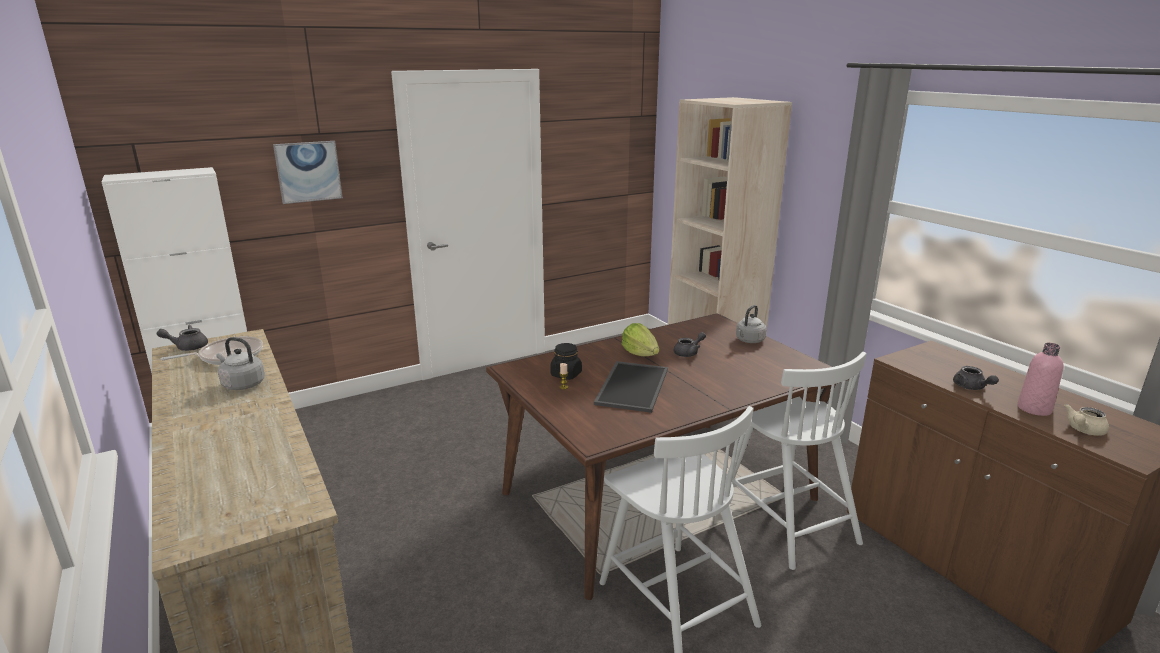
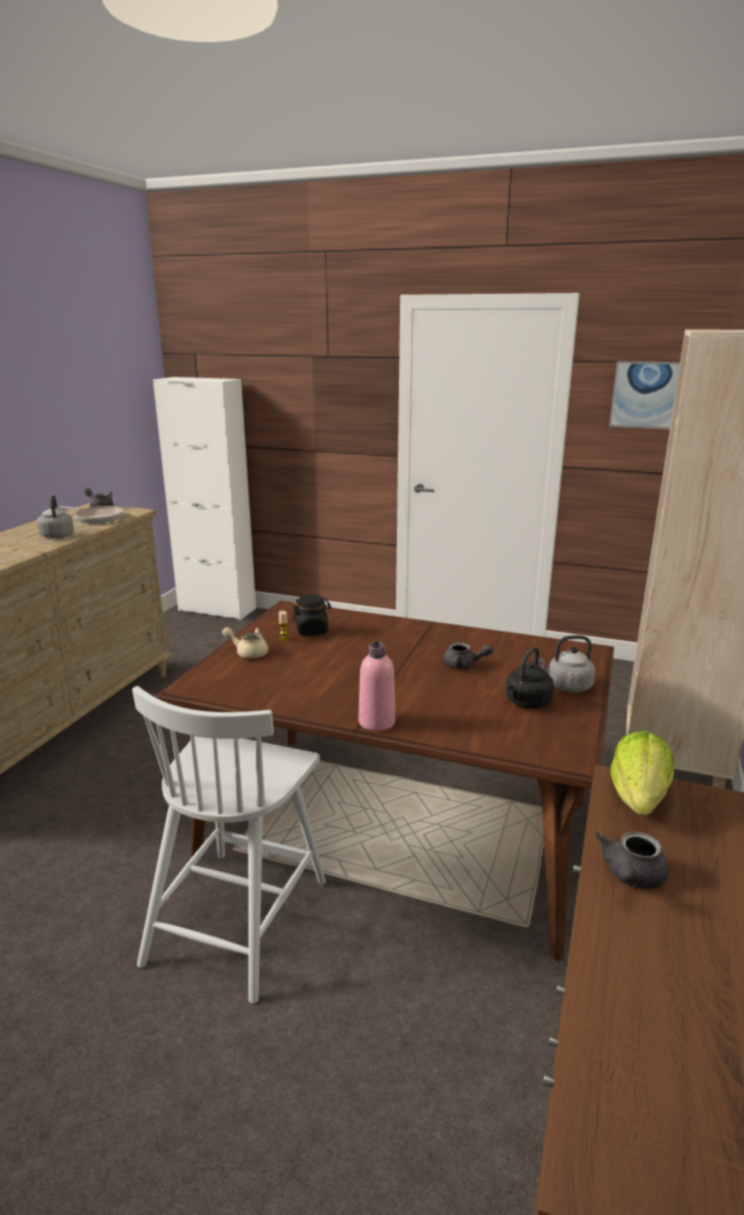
camera: 50 degrees right, 0 degrees up
(308, 171) = (313, 392): picture -> picture (646, 395)
(631, 386) = (333, 664): tray -> none
(640, 354) = (416, 644): lettuce -> lettuce (639, 798)
(755, 356) = (526, 703): none -> black kettle
(786, 521) = (475, 948): white chair -> none
(1034, 409) = (651, 972): pink bottle -> pink bottle (376, 722)
(1083, 430) = (643, 1063): beige teapot -> beige teapot (248, 652)

